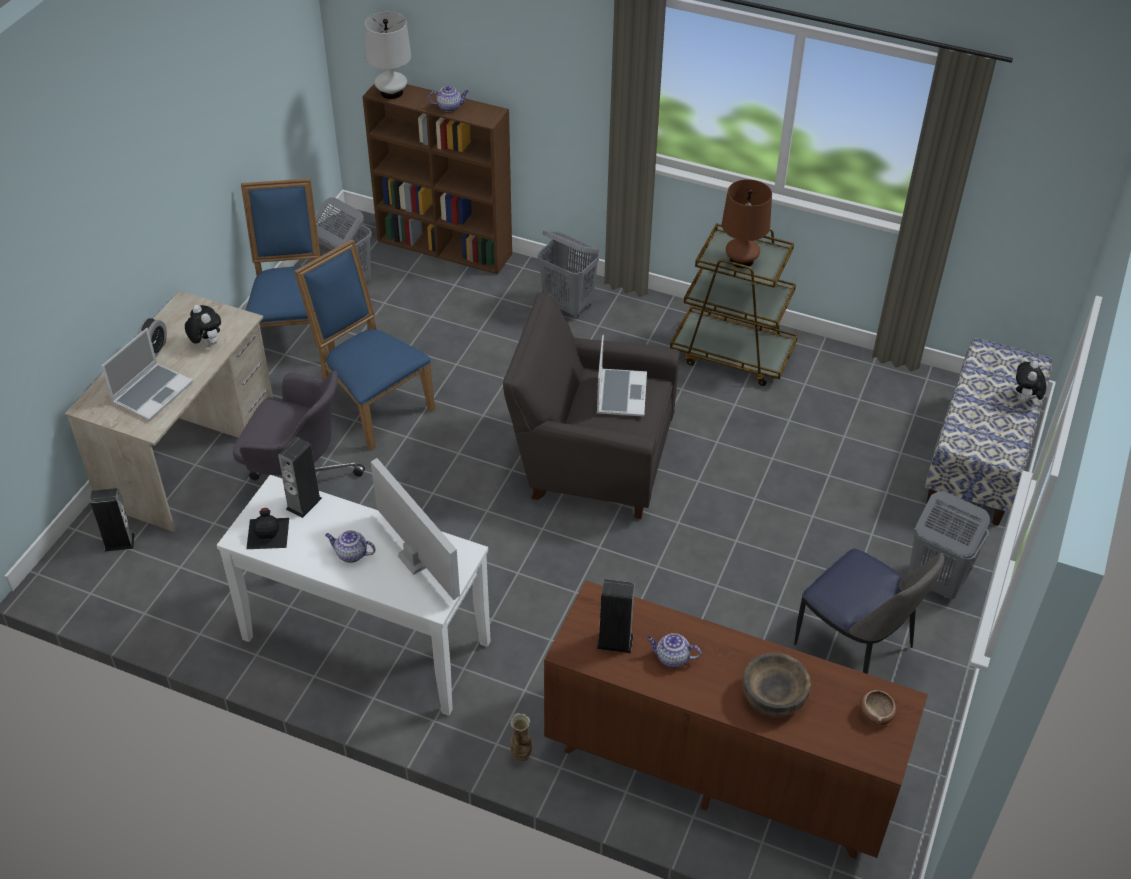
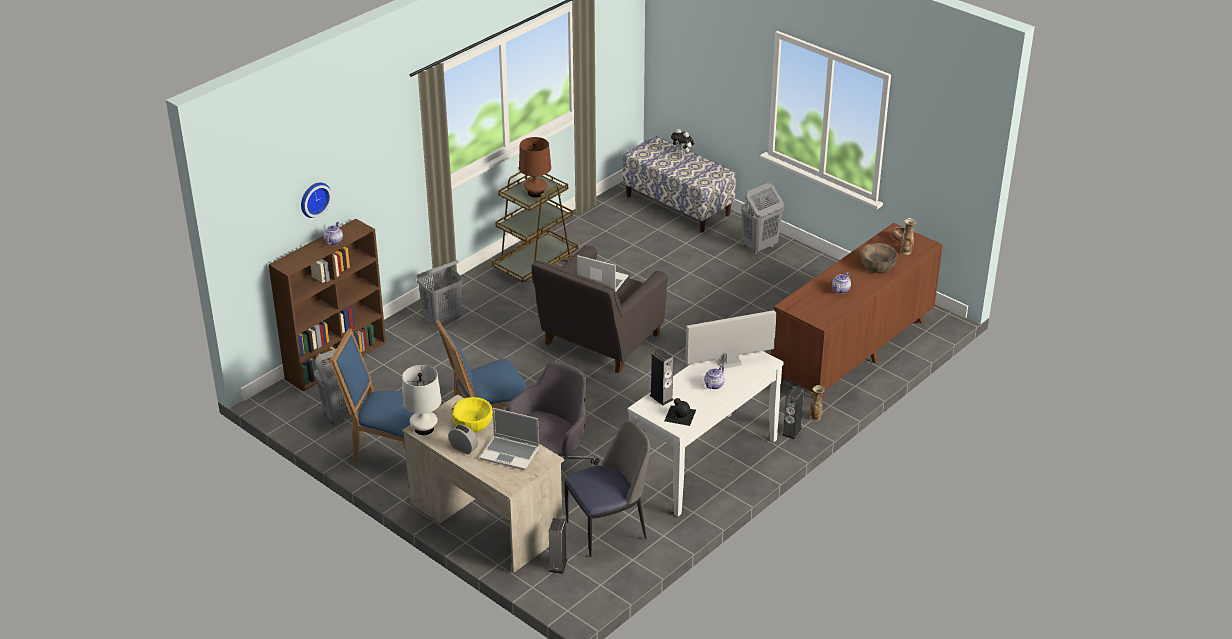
camera: 70 degrees left, 10 degrees down
(152, 392) = (511, 453): laptop -> laptop turned 150 degrees clockwise
(206, 343) = (472, 423): plush toy -> yellow bowl
(391, 92) = (294, 262): white table lamp -> white table lamp (424, 428)
(452, 43) = (313, 198): none -> wall clock
(615, 641) = (822, 305): speaker -> speaker (792, 431)
(842, 731) = (906, 251): none -> vase
(855, 649) = (793, 285): chair -> chair (608, 529)

